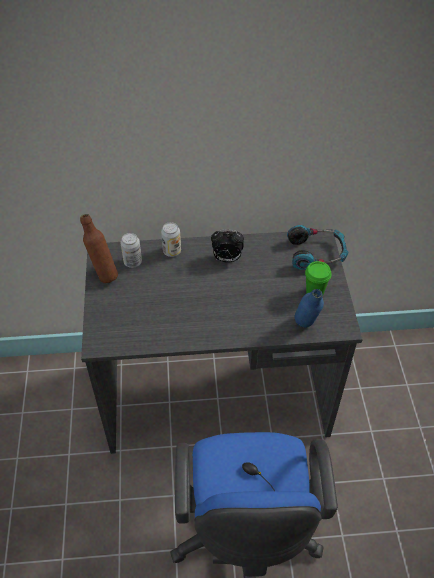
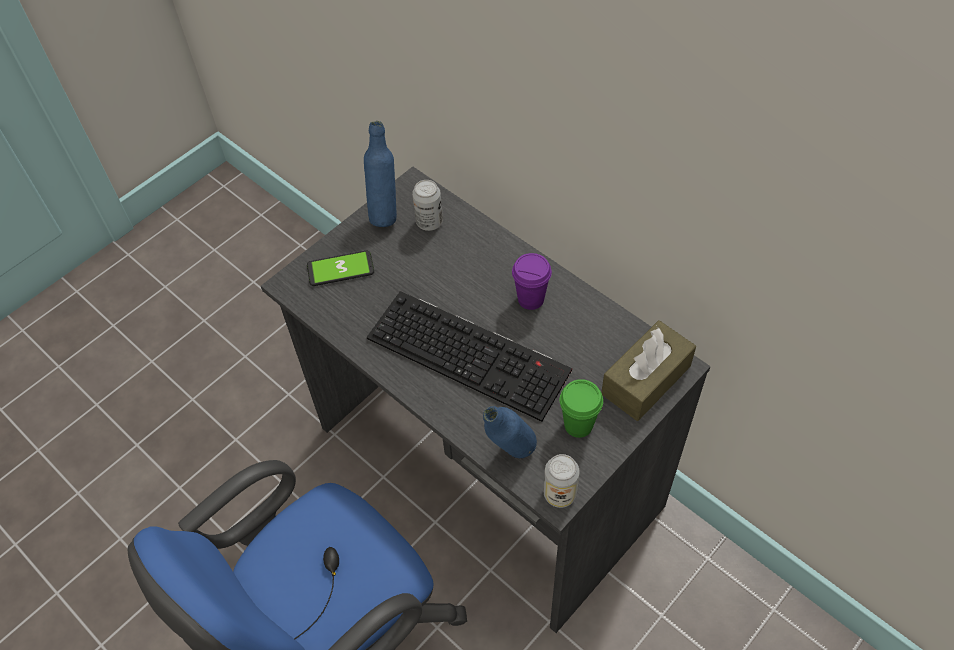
camera: 50 degrees right, 5 degrees up
(103, 274) = (385, 213): brown bottle -> blue bottle
(116, 317) = (340, 269): none -> phone
(172, 251) = (483, 242): can -> can (559, 494)
(227, 259) = (531, 299): alarm clock -> purple cup
(231, 302) = (471, 353): none -> keyboard
(316, 253) = (646, 380): headphones -> brown tissue box

